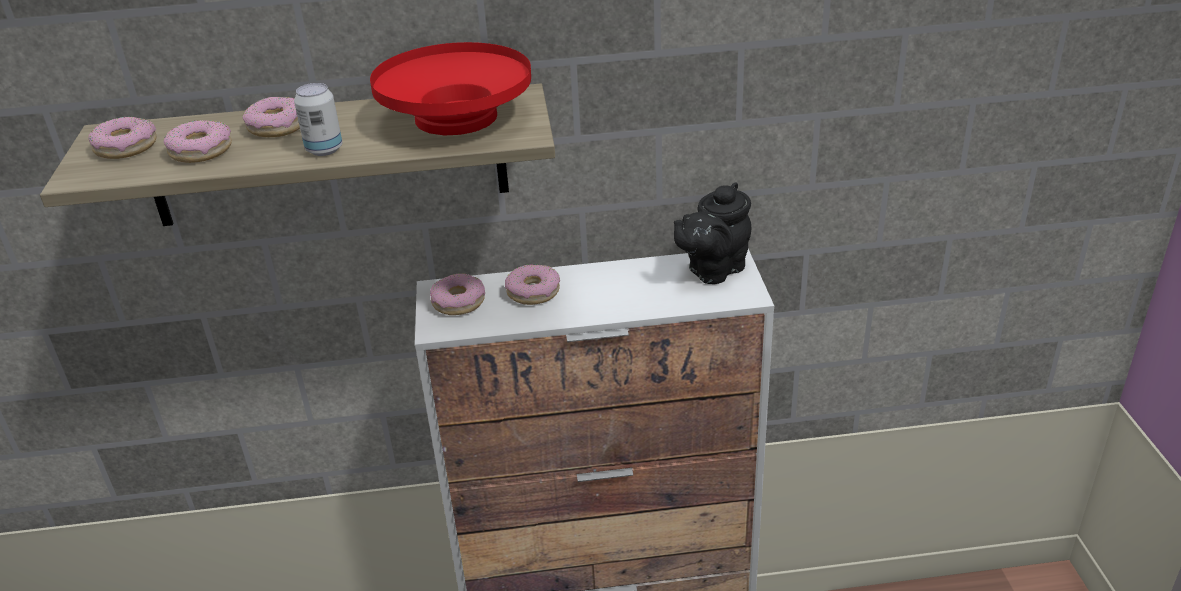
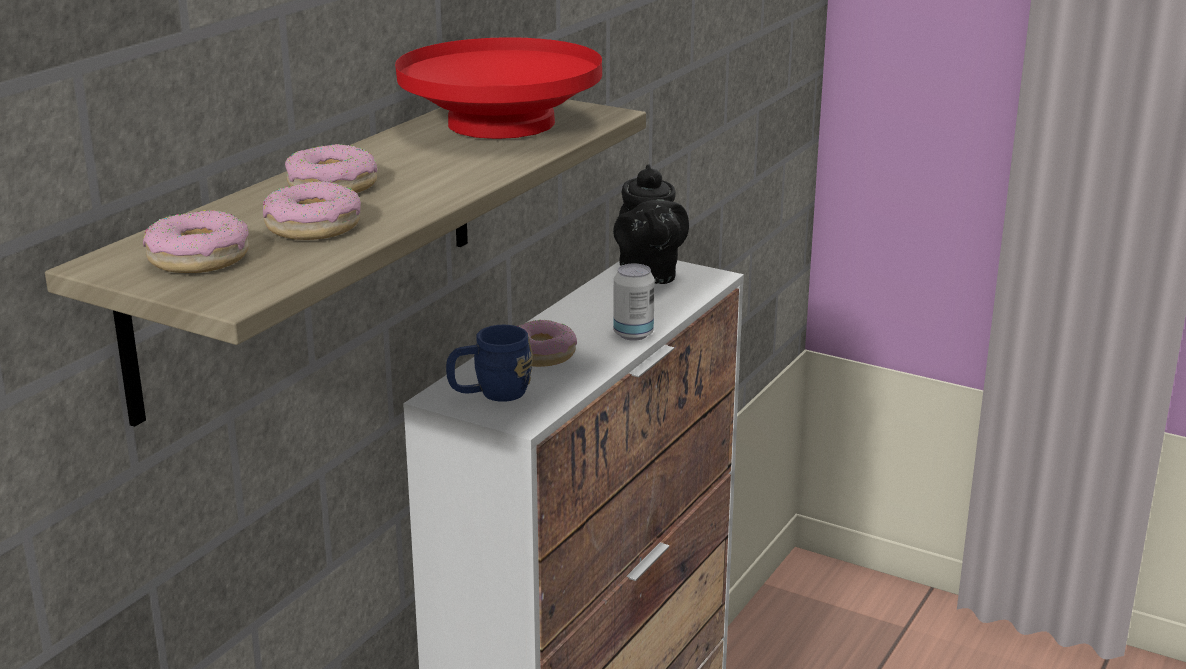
camera: 55 degrees left, 10 degrees down
(324, 149) = (452, 179): can -> can (633, 334)
(458, 302) = (490, 394): donut -> blue mug

